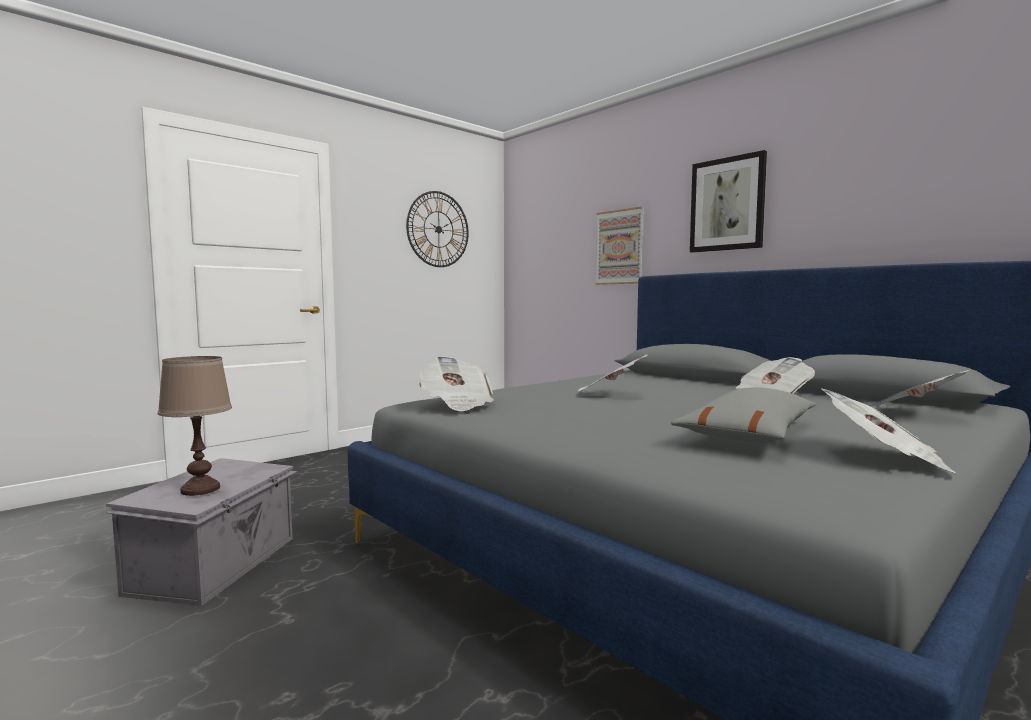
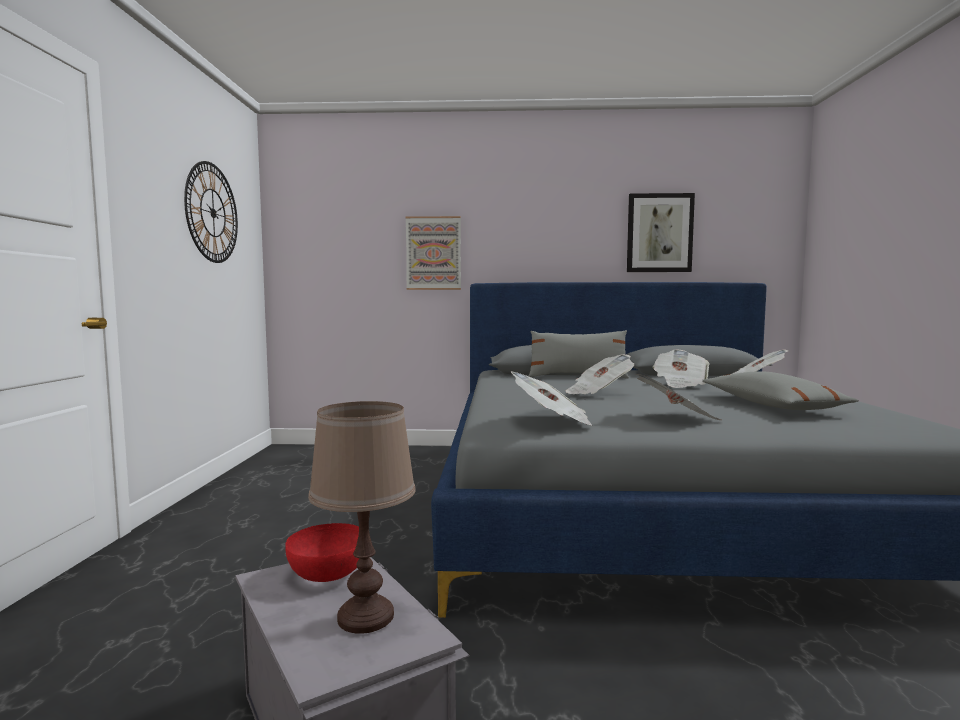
camera: 45 degrees left, 0 degrees up
(243, 469) = (327, 573): none -> red bowl
(692, 382) = (577, 376): none -> grey pillow
(727, 204) = (544, 224): picture -> picture (659, 233)
(884, 459) = (856, 406): newspaper -> newspaper (677, 419)

